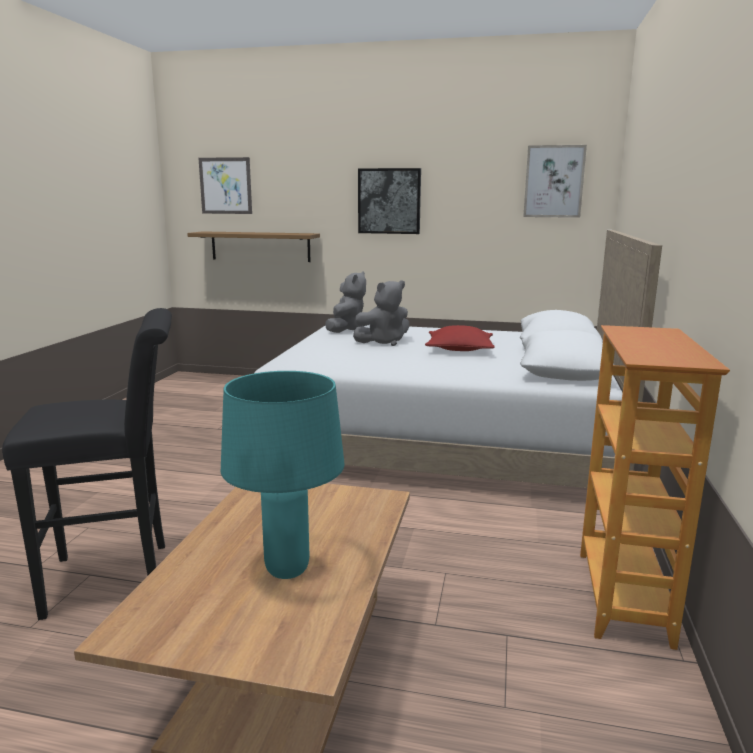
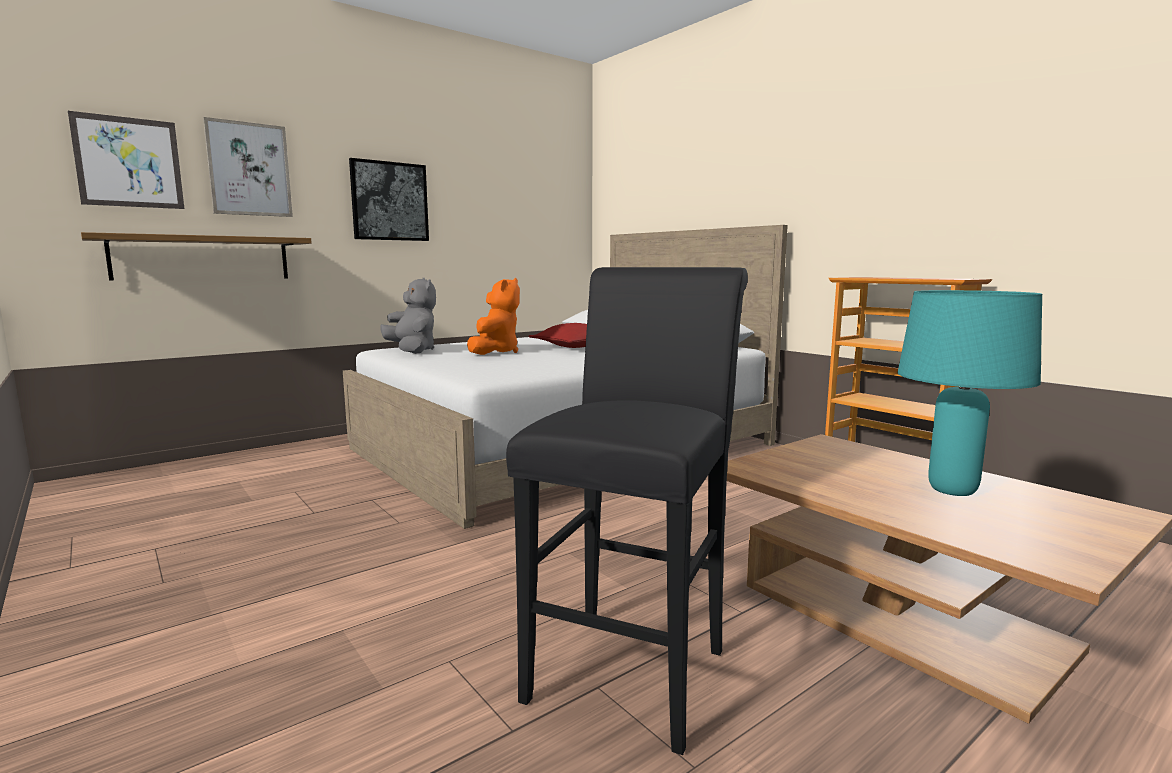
camera: 50 degrees left, 5 degrees down
(383, 342) = (495, 352): grey plush toy -> orange plush toy
(554, 181) = (546, 191): picture -> picture (249, 169)

